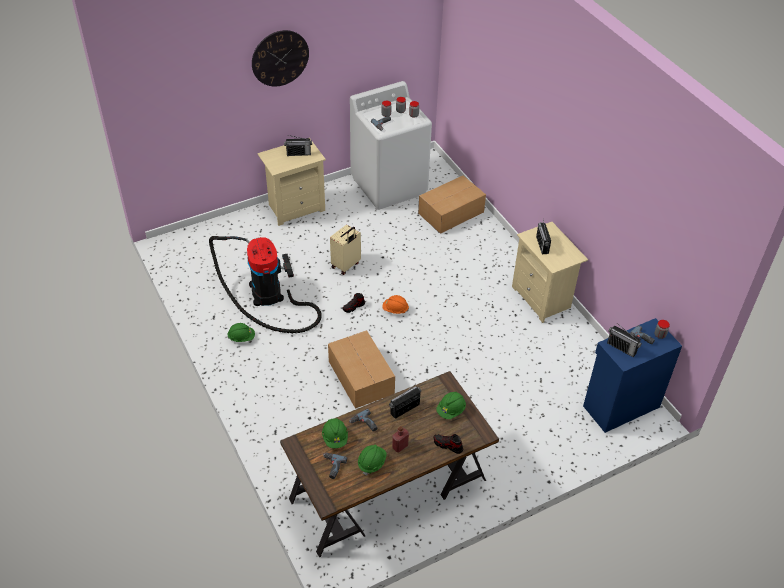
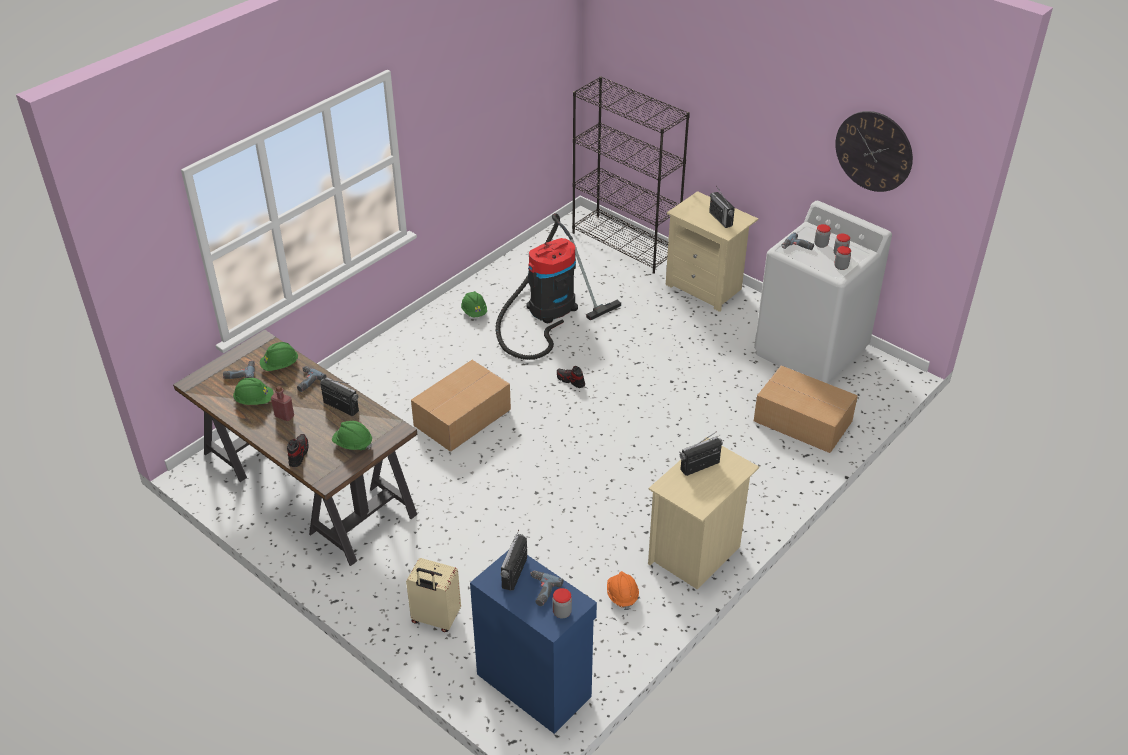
camera: 70 degrees right, 5 degrees down
(216, 230) = (625, 244): none -> black bookcase
(280, 58) = (748, 89): wall clock -> wall clock (874, 151)
(346, 265) = (636, 355): beige suitcase -> beige suitcase (435, 619)
(395, 310) = (586, 416): orange hard hat -> orange hard hat (622, 595)

